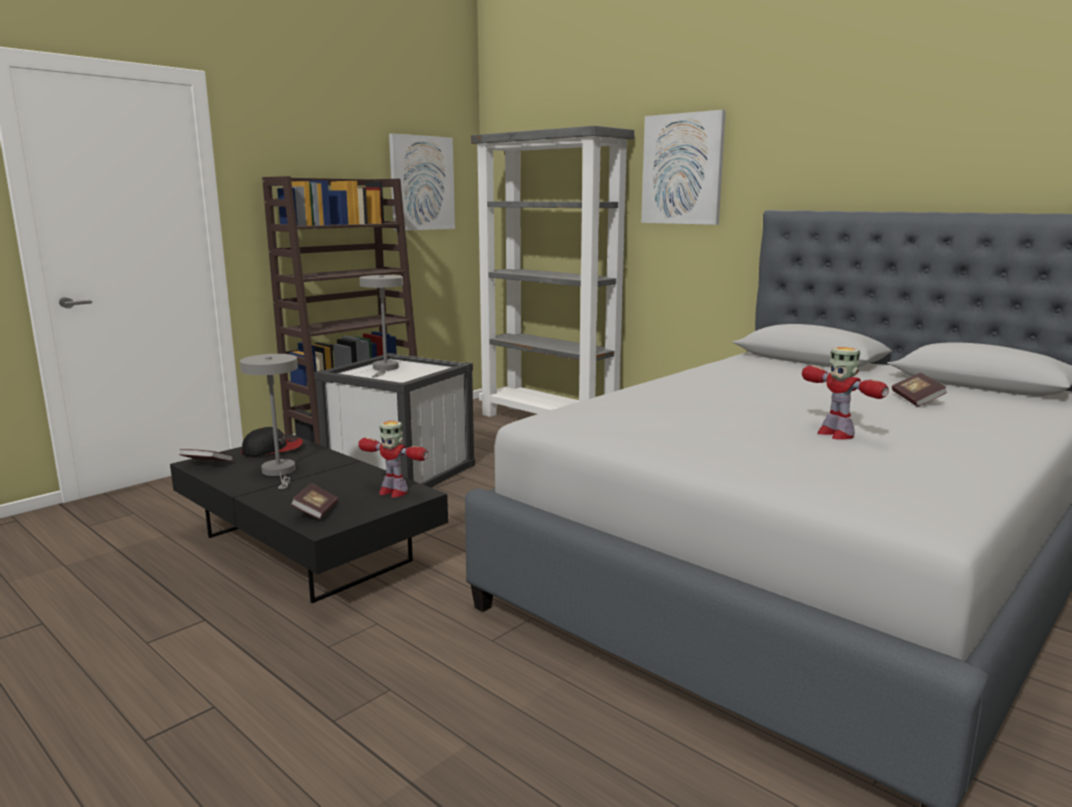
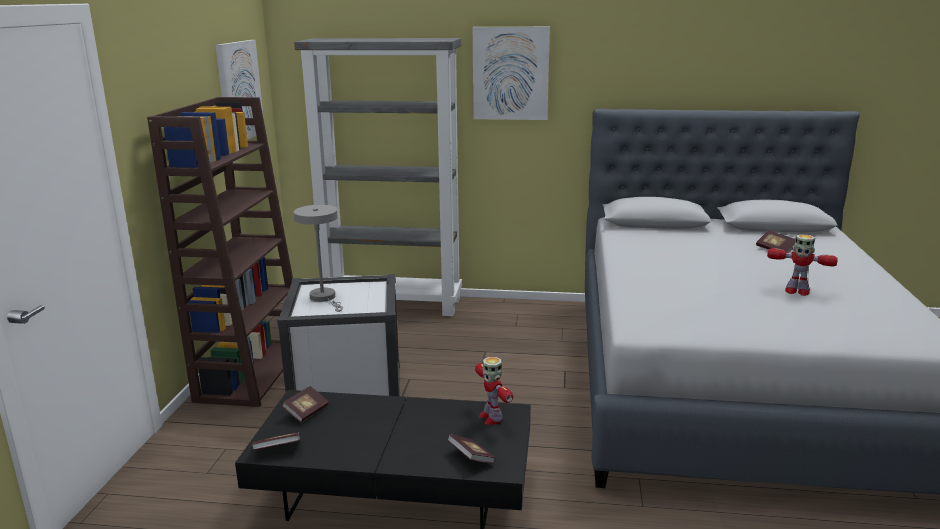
camera: 35 degrees left, 5 degrees up
(273, 450) = (306, 412): cap -> book
(280, 472) = (363, 433): grey table lamp -> none
(393, 492) = (491, 417): toy robot -> toy robot turned 75 degrees clockwise

